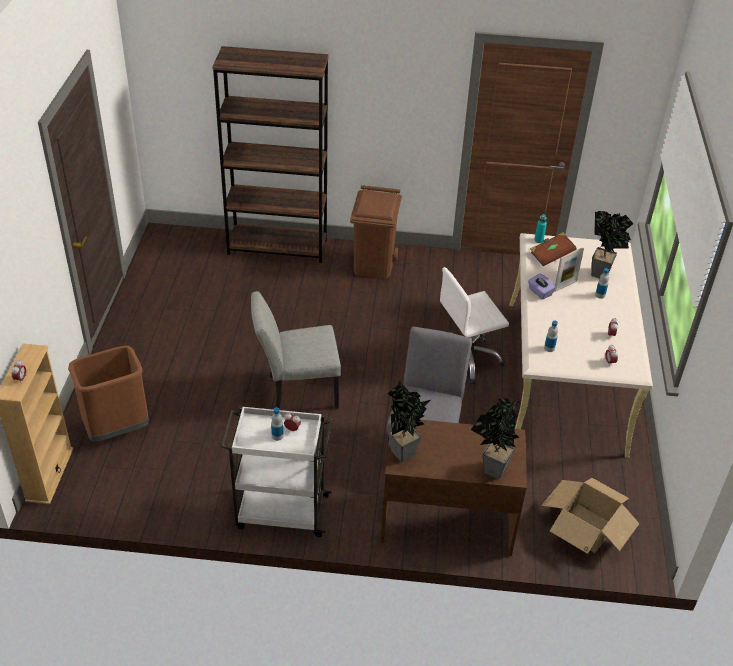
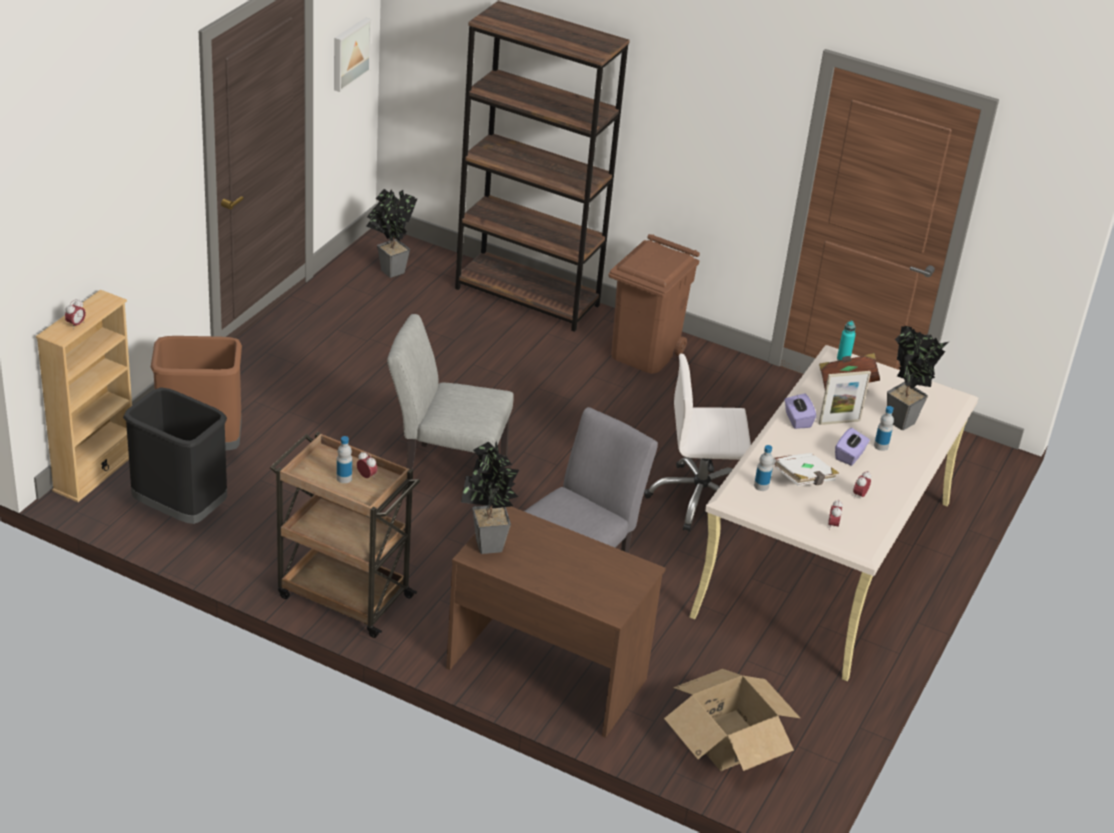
camera: 20 degrees right, 5 degrees down
(117, 109) = (349, 53): none -> picture
(128, 484) = (179, 510): none -> black trash can
(280, 511) = (343, 595): white cart -> brown cart
(491, 471) = (587, 598): potted plant -> potted plant (388, 271)
(571, 335) = (803, 480): none -> white book
(587, 308) = (850, 456): none -> purple tissue box

